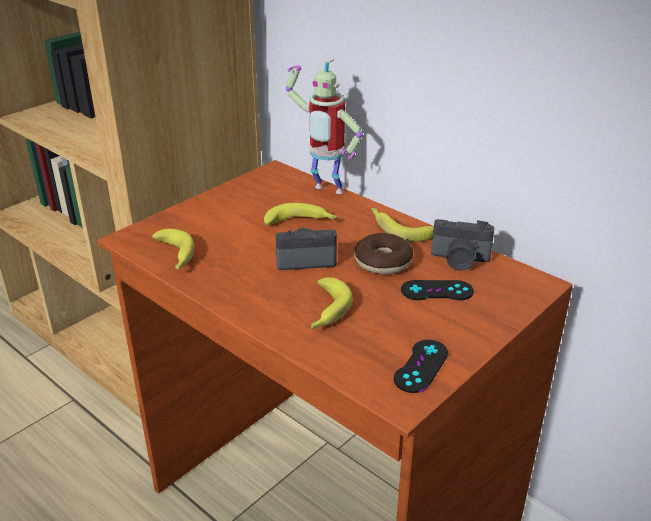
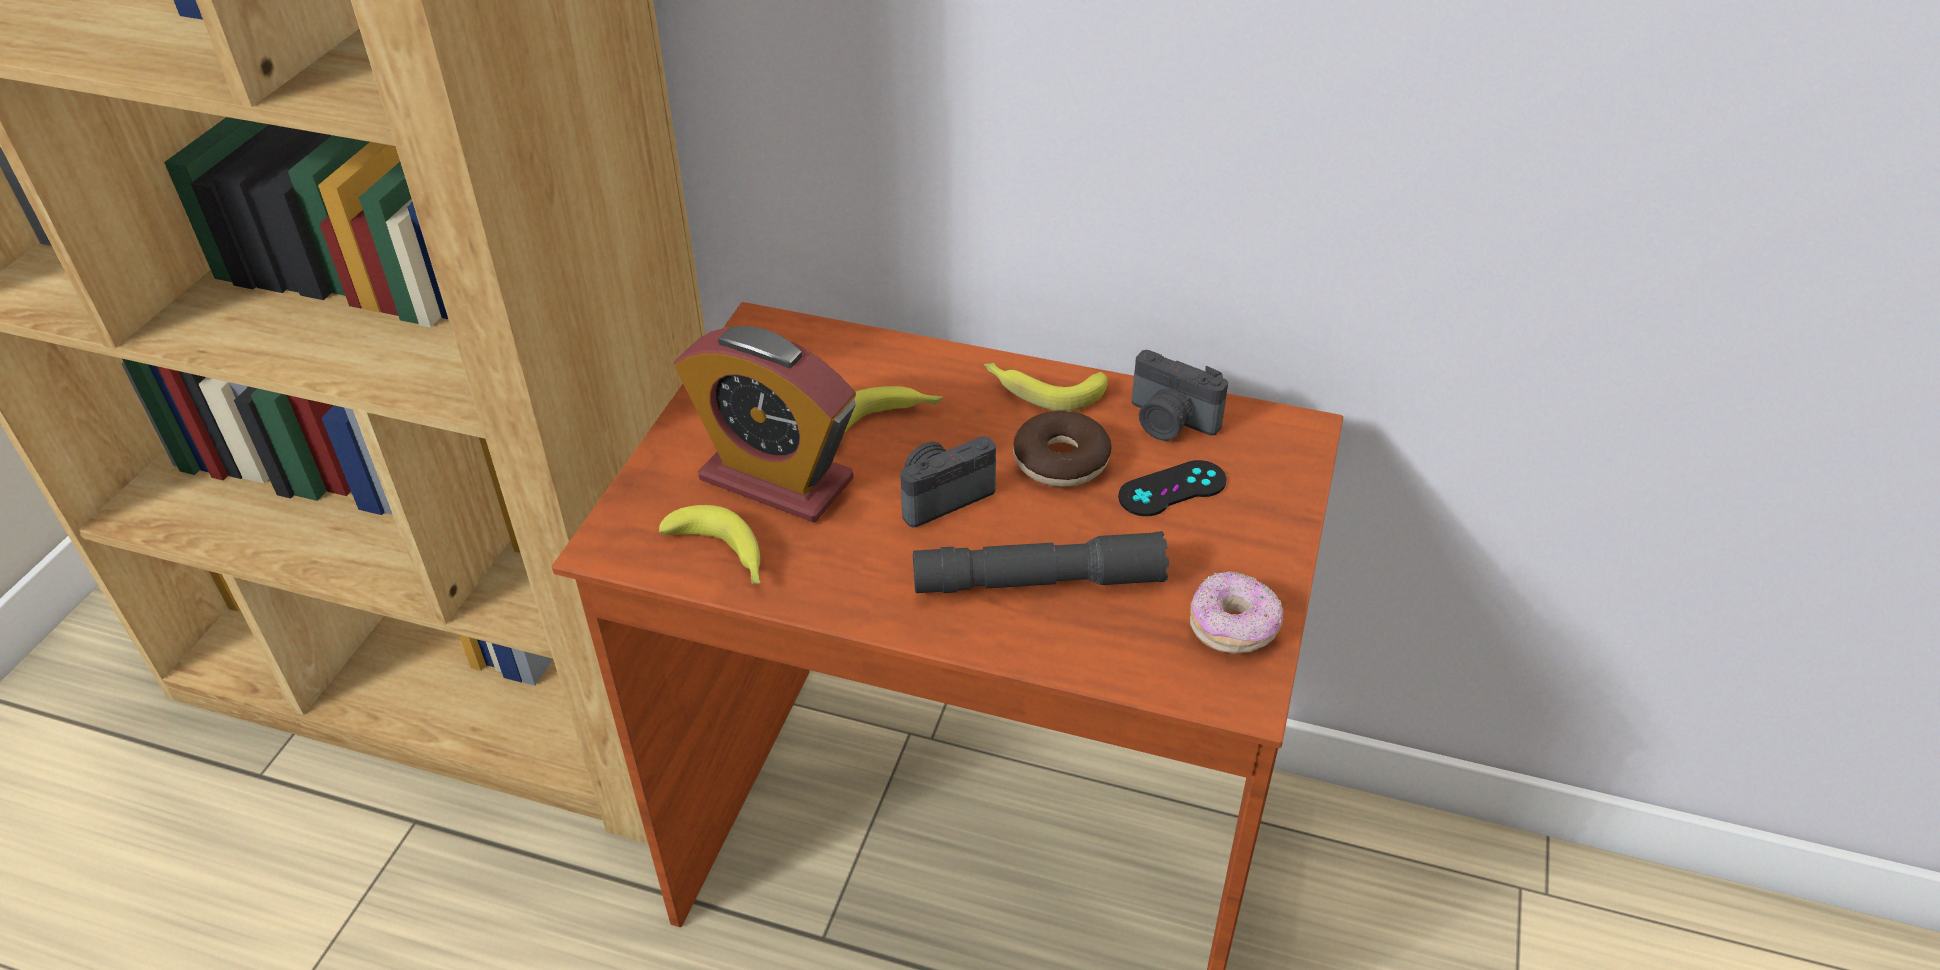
camera: 25 degrees left, 10 degrees up
(228, 232) = (776, 479): none -> alarm clock
(325, 191) = (877, 347): toy robot -> none
(325, 312) = (1038, 581): banana -> grey flashlight
(421, 366) = (1233, 627): black game controller -> donut
(459, 260) = (1169, 422): camera -> camera turned 45 degrees clockwise

